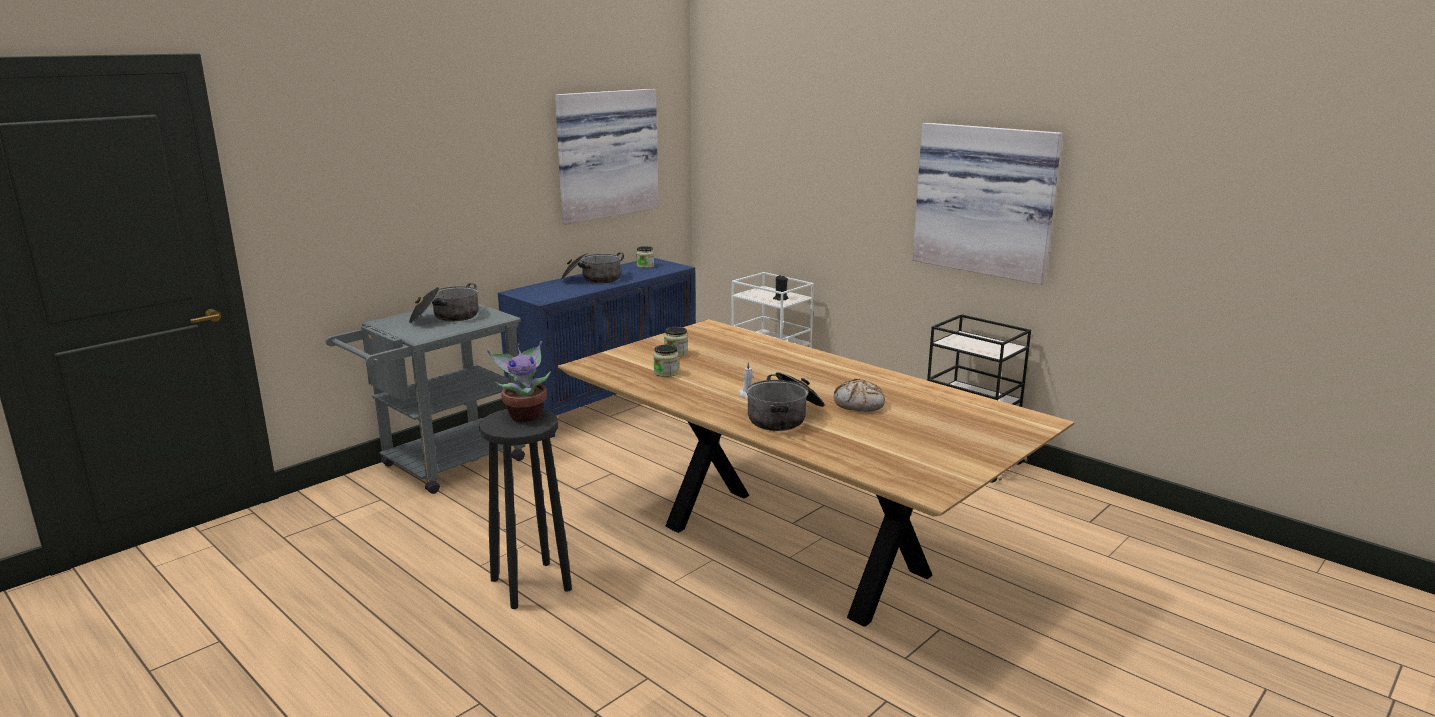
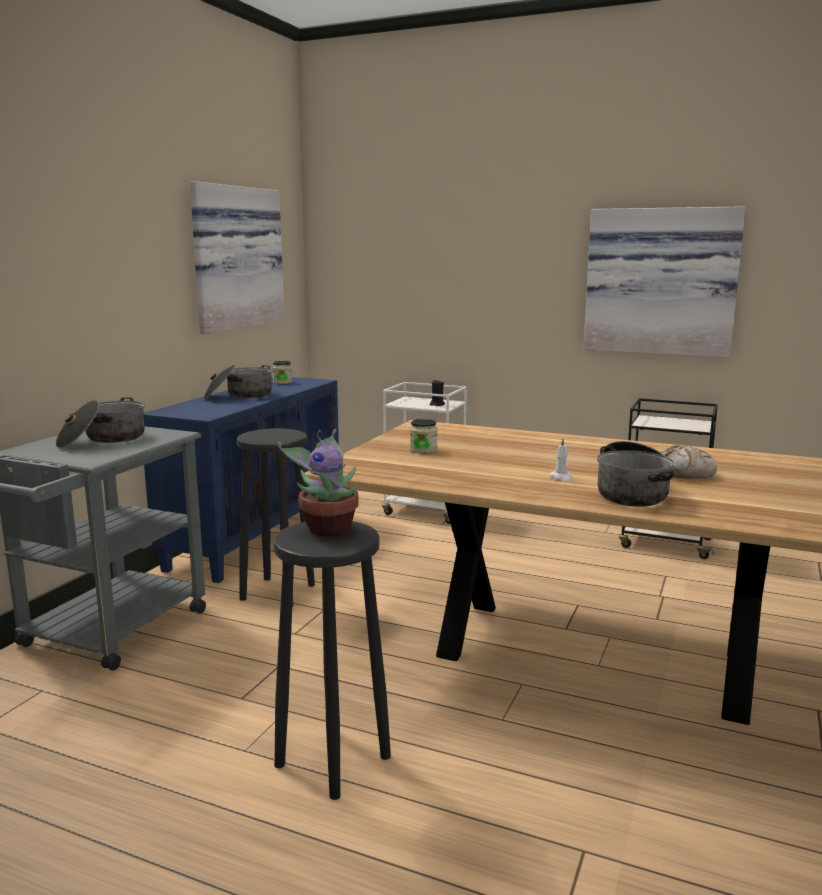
camera: 20 degrees left, 5 degrees down
(588, 452) = (278, 591): none -> black stool
(666, 373) = (440, 468): jar -> none

